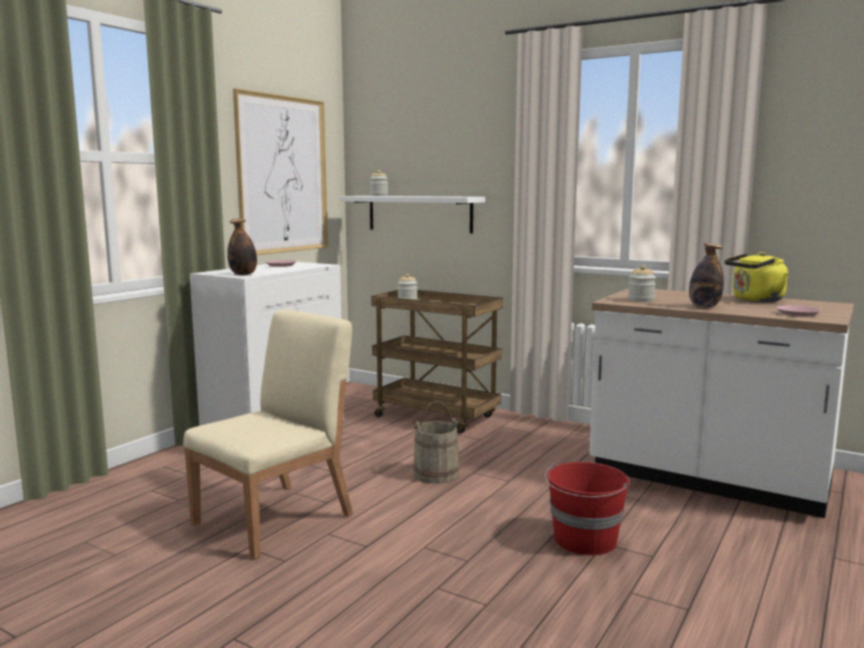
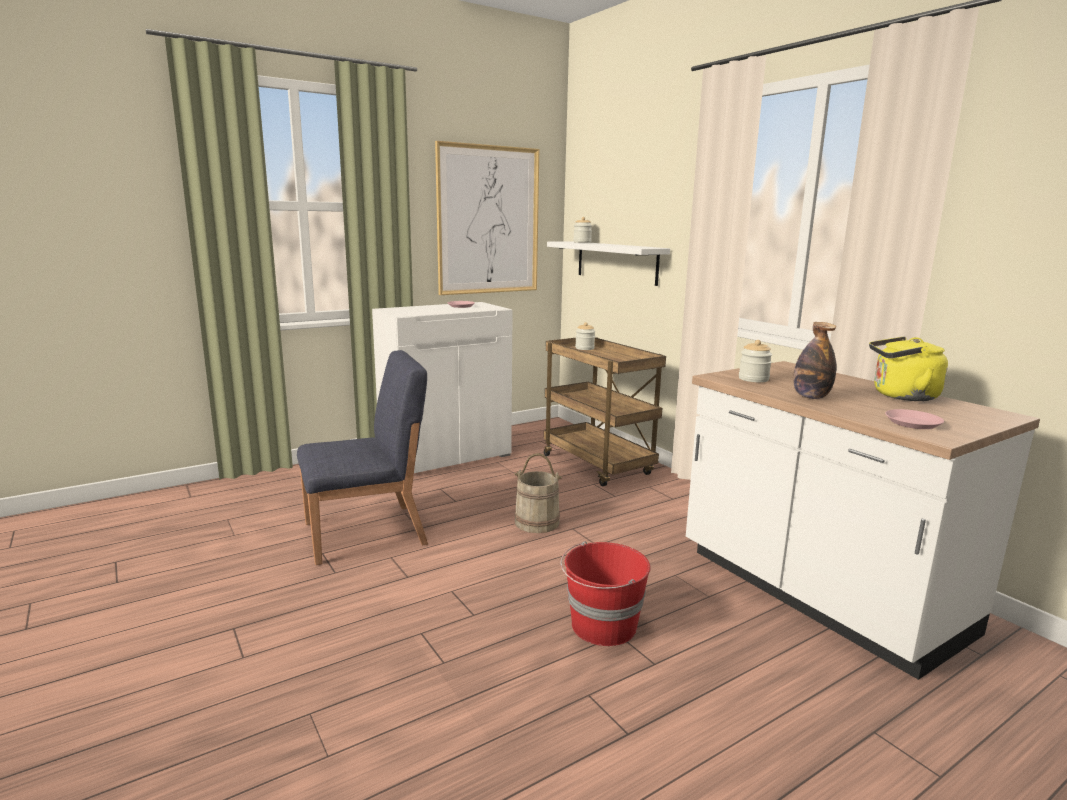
camera: 25 degrees right, 5 degrees up
(243, 274) = (406, 313): bottle -> none
(275, 518) = (367, 533): beige chair -> blue chair

